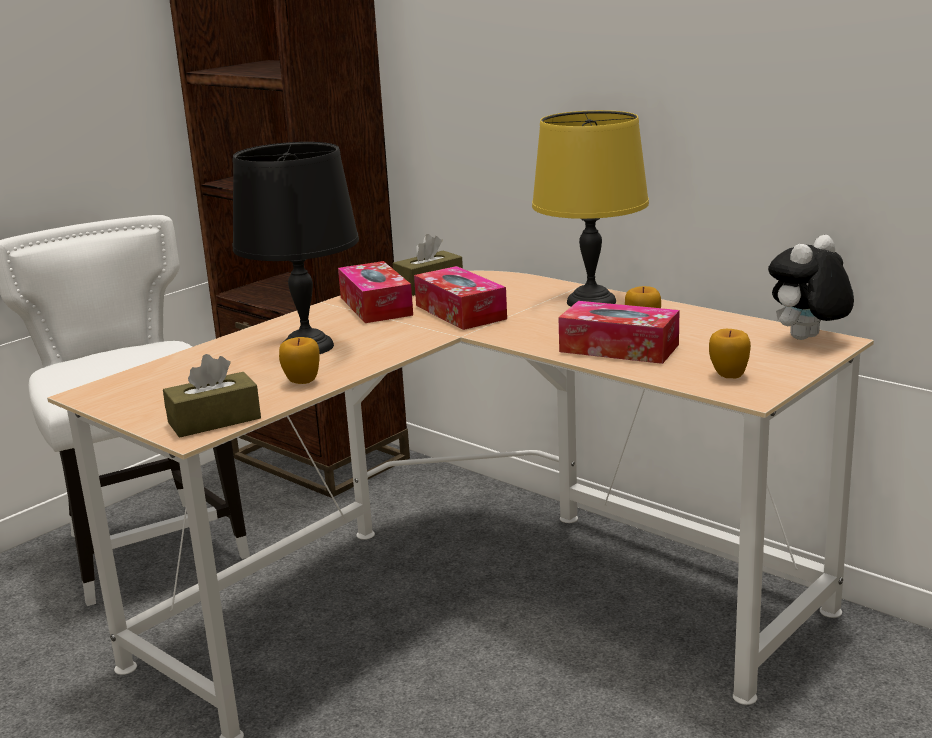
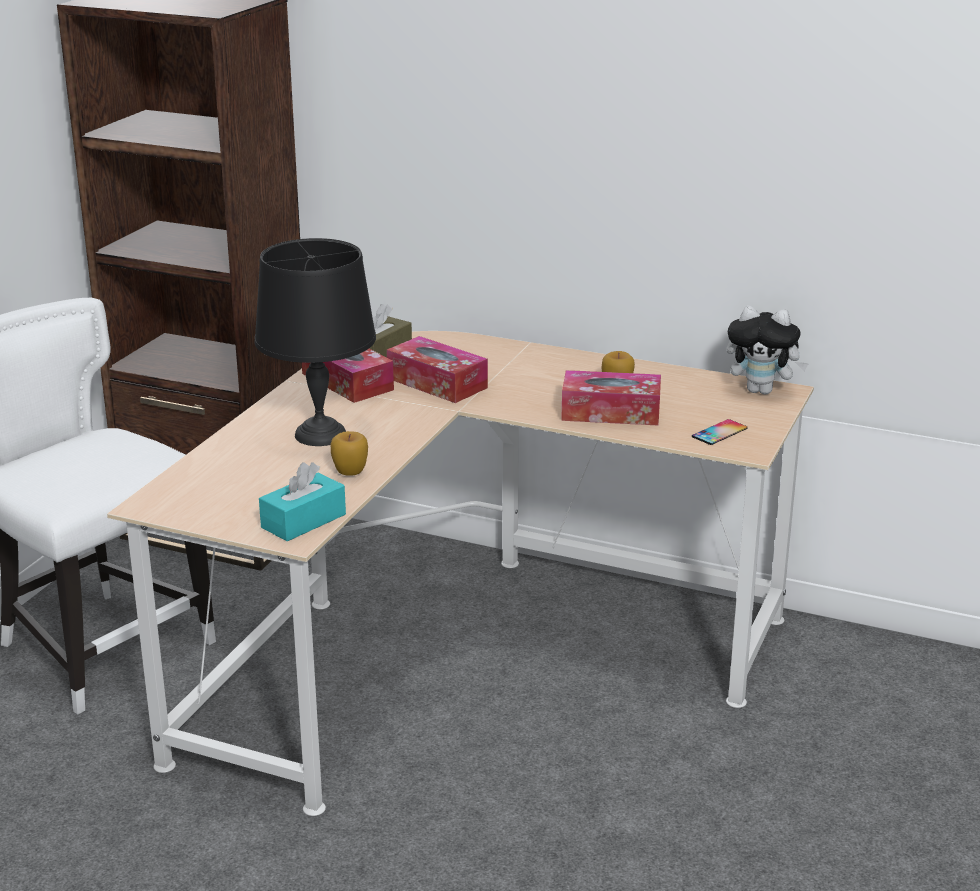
camera: 20 degrees left, 5 degrees up
(214, 420) = (303, 521): brown tissue box -> turquoise tissue box
(591, 301) = (550, 362): yellow table lamp -> none
(728, 375) = (719, 432): apple -> phone
(807, 339) = (762, 391): plush toy -> plush toy turned 105 degrees counterclockwise

